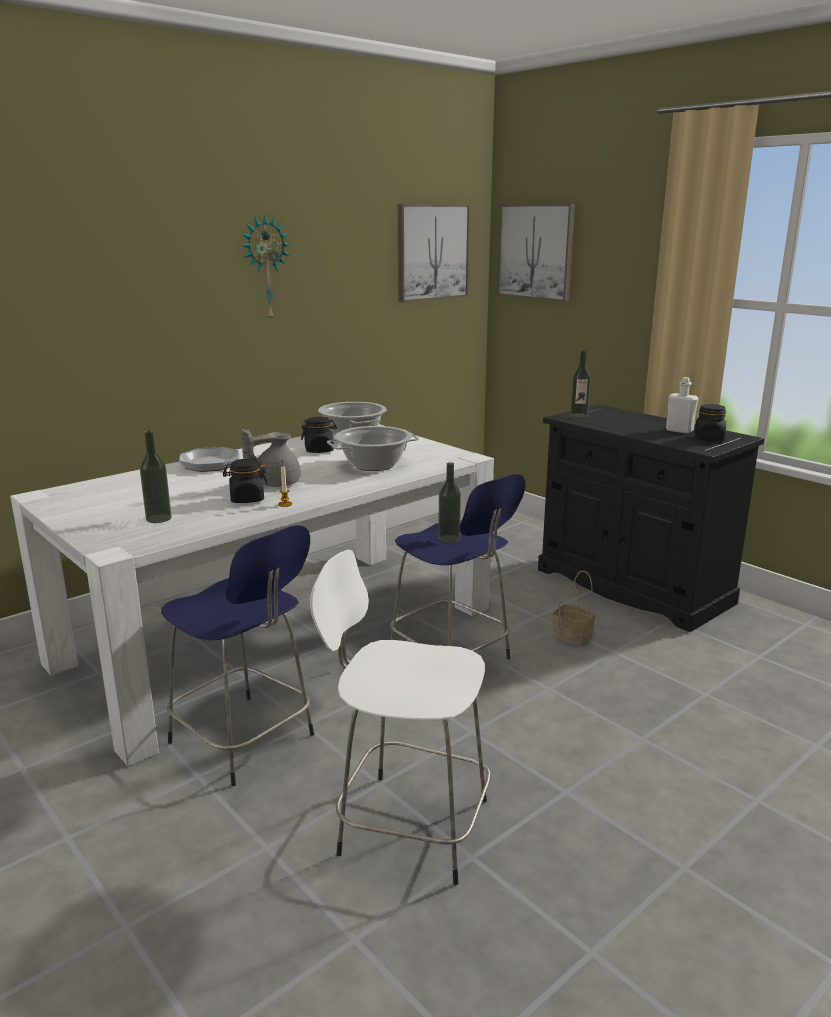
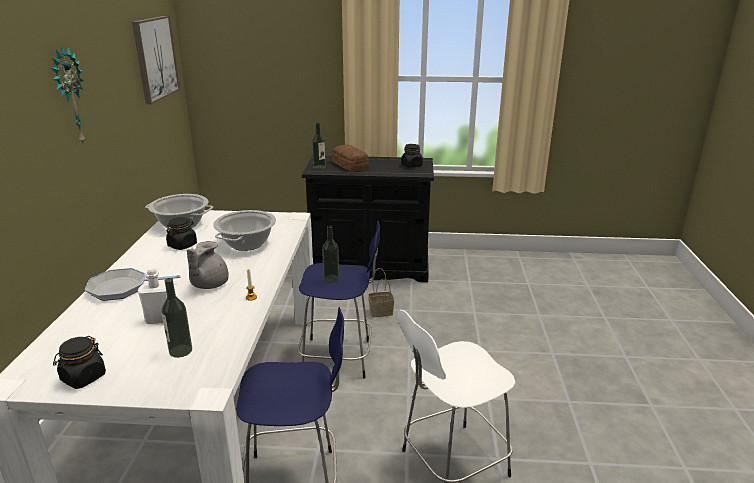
camera: 45 degrees left, 5 degrees up
(247, 499) = (215, 305): black jar -> black jar (83, 378)
(536, 251) = (228, 50): picture -> none
(621, 421) = (349, 165): none -> bread
(679, 430) = (389, 164): white bottle -> white bottle (160, 319)

